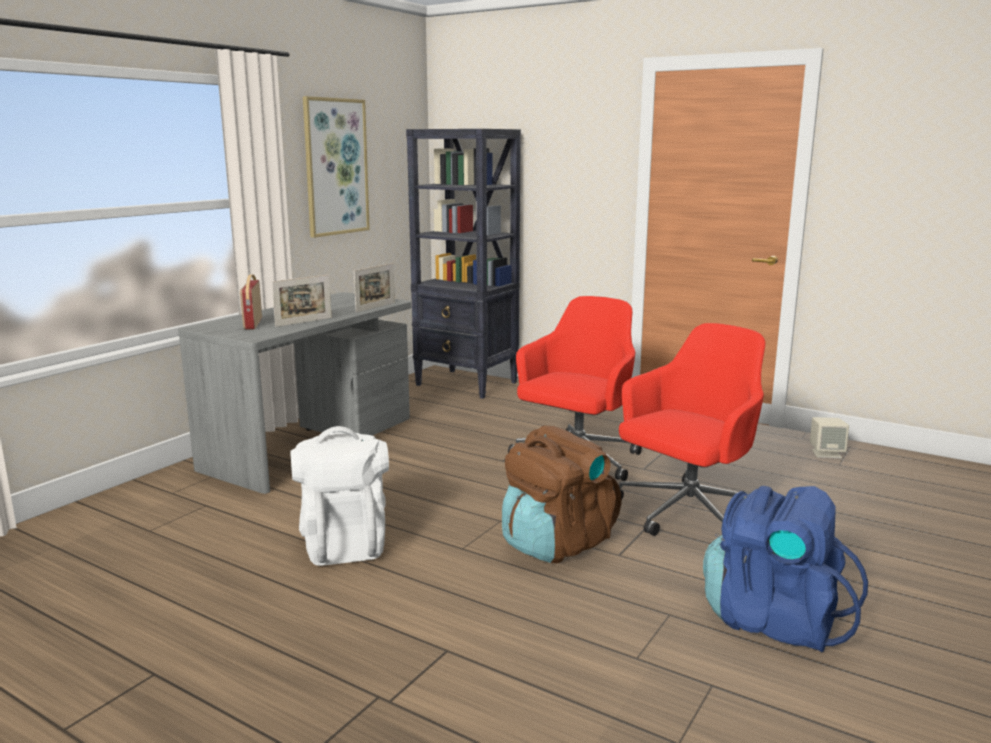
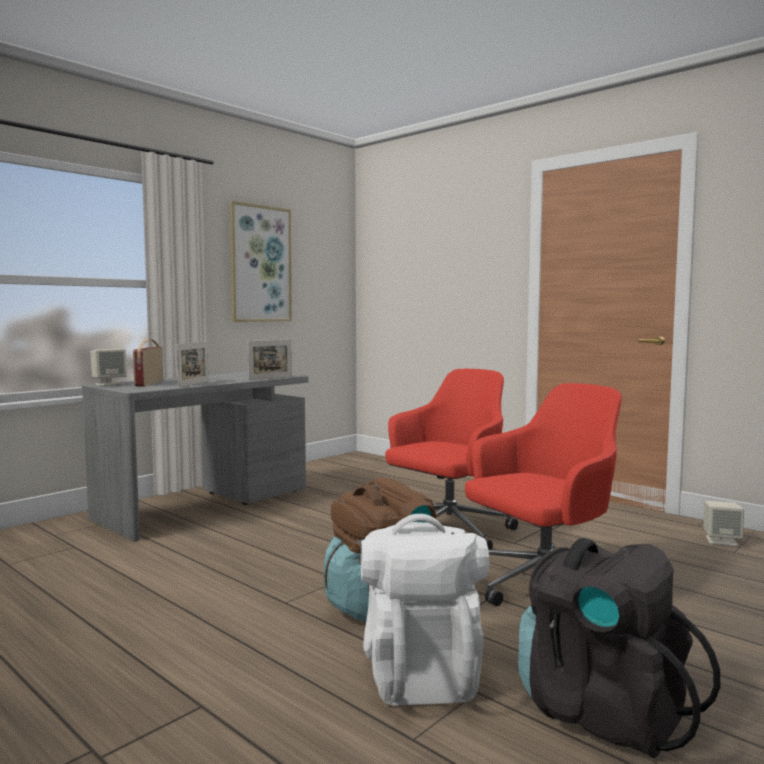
camera: 10 degrees right, 10 degrees down
(208, 326) = (109, 384): none -> beige speaker
(304, 322) = (193, 384): picture frame -> picture frame turned 45 degrees counterclockwise
(344, 542) = (173, 588): white backpack -> white backpack (420, 671)
(467, 384) = (377, 465): black bookcase -> none
(773, 620) = (602, 711): blue backpack -> black backpack

